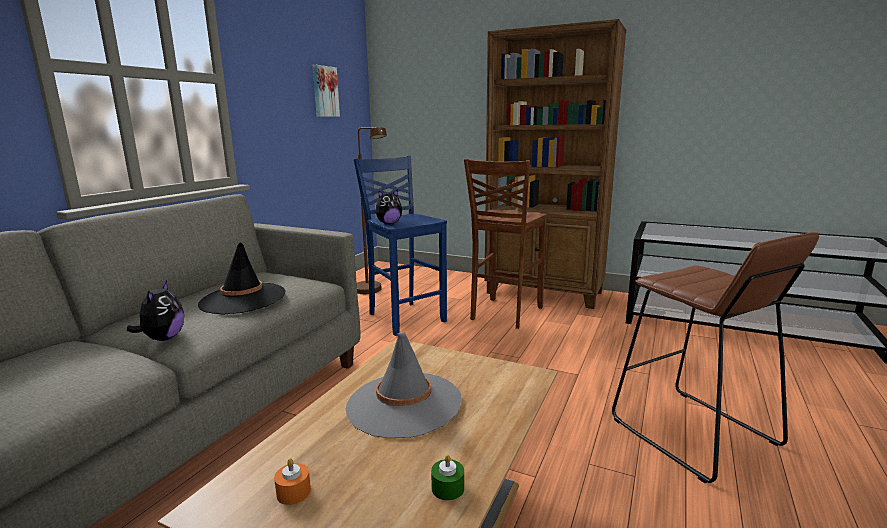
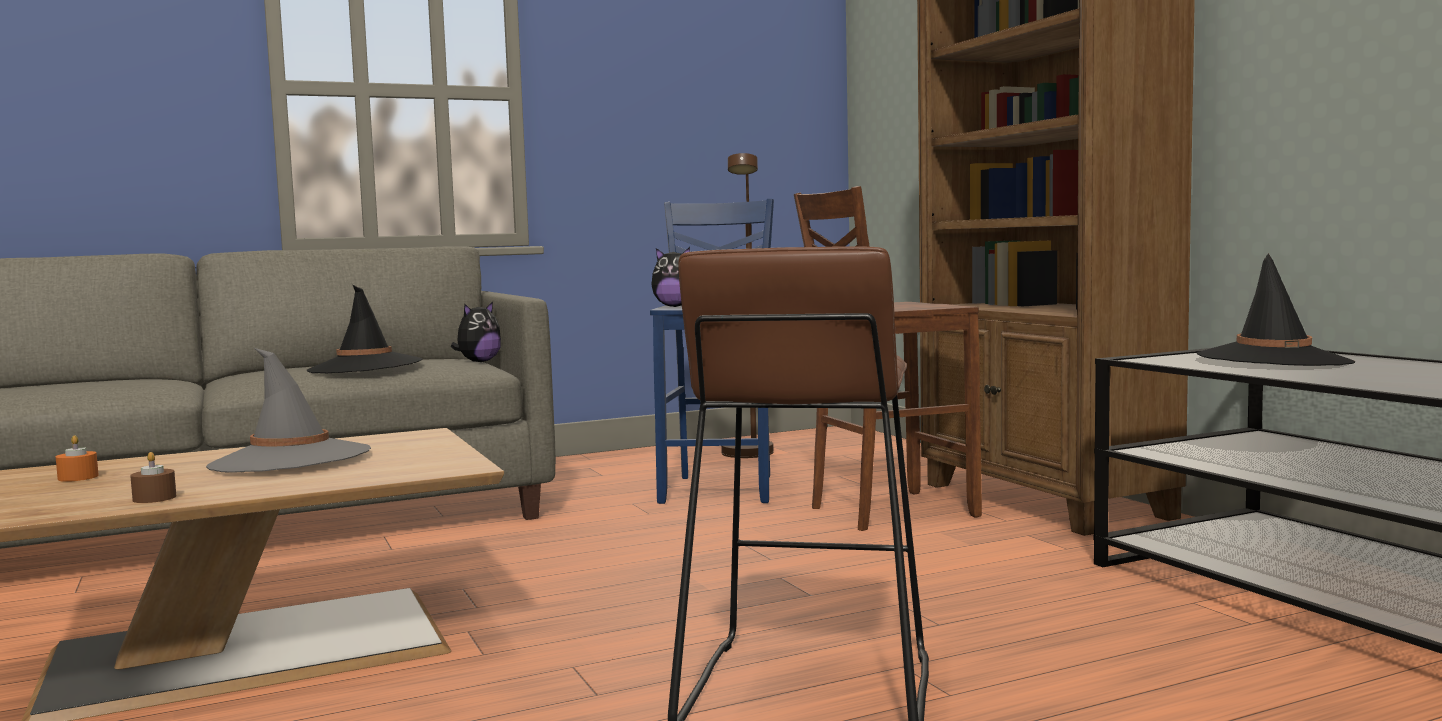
camera: 40 degrees right, 10 degrees down
(163, 338) = (232, 383): plush toy -> plush toy (479, 362)
(324, 91) = (728, 106): picture -> none
(447, 488) = (154, 498): green candle -> brown candle
(687, 233) = (1273, 360): none -> black hat

